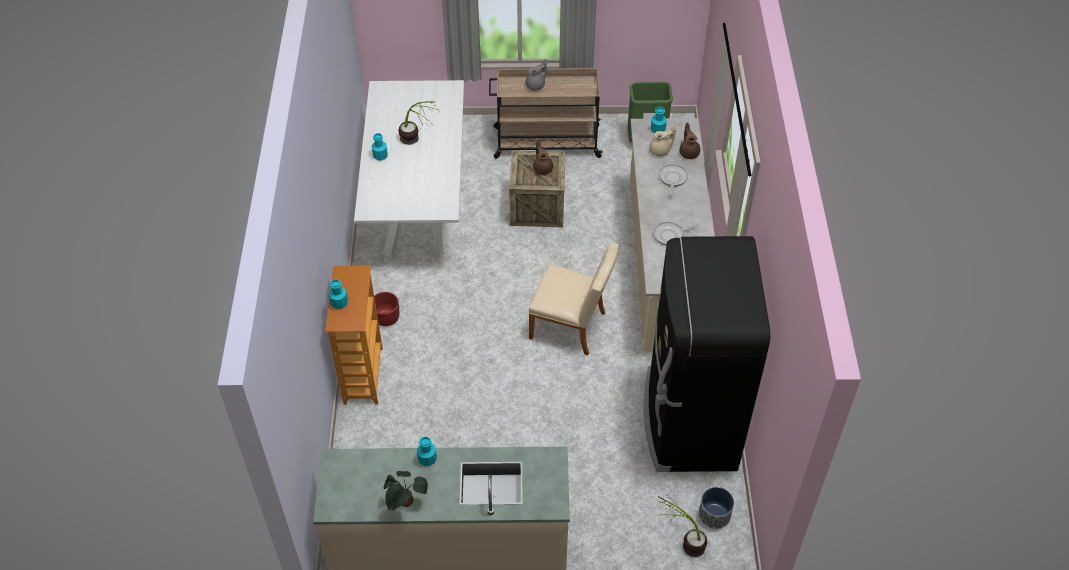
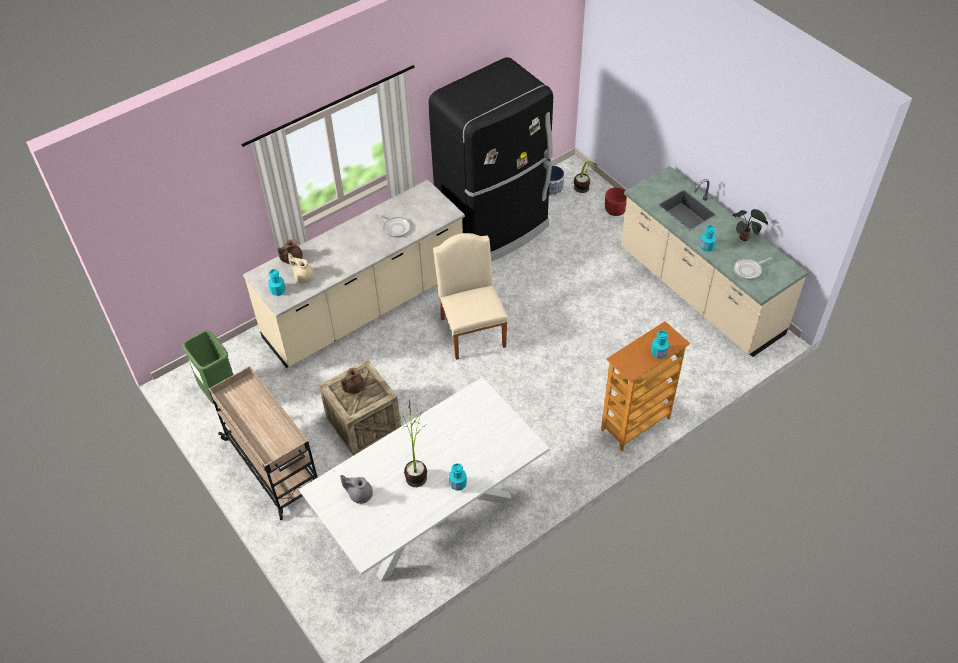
camera: 125 degrees left, 0 degrees up
(386, 318) = (571, 448): red planter -> red planter (615, 210)
(536, 85) = (259, 432): grey teapot -> grey teapot (360, 494)
(672, 179) = (332, 254): frying pan -> frying pan (749, 270)

